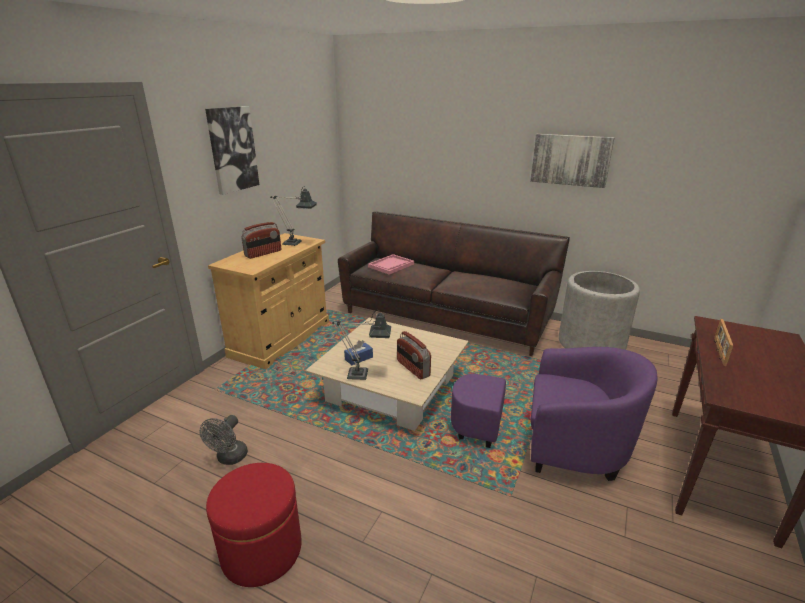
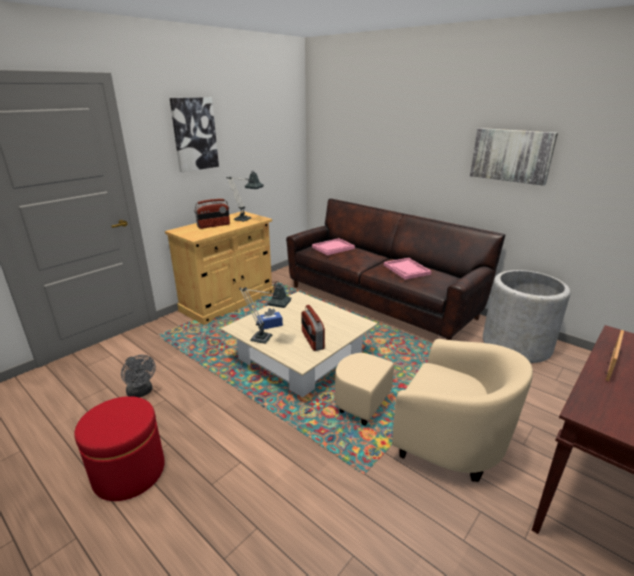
camera: 15 degrees right, 0 degrees up
(229, 458) = (141, 392): grey fan -> grey fan turned 75 degrees counterclockwise
(478, 281) = (406, 270): none -> pink tray
(550, 444) = (426, 433): purple armchair -> beige armchair

